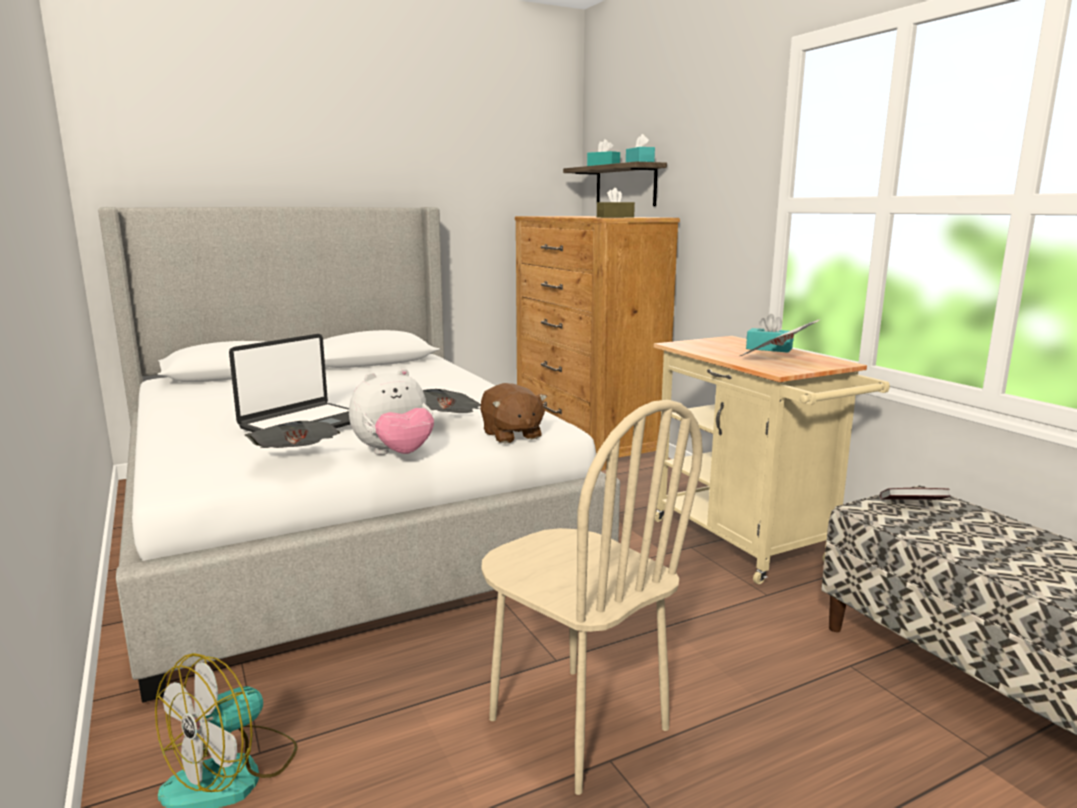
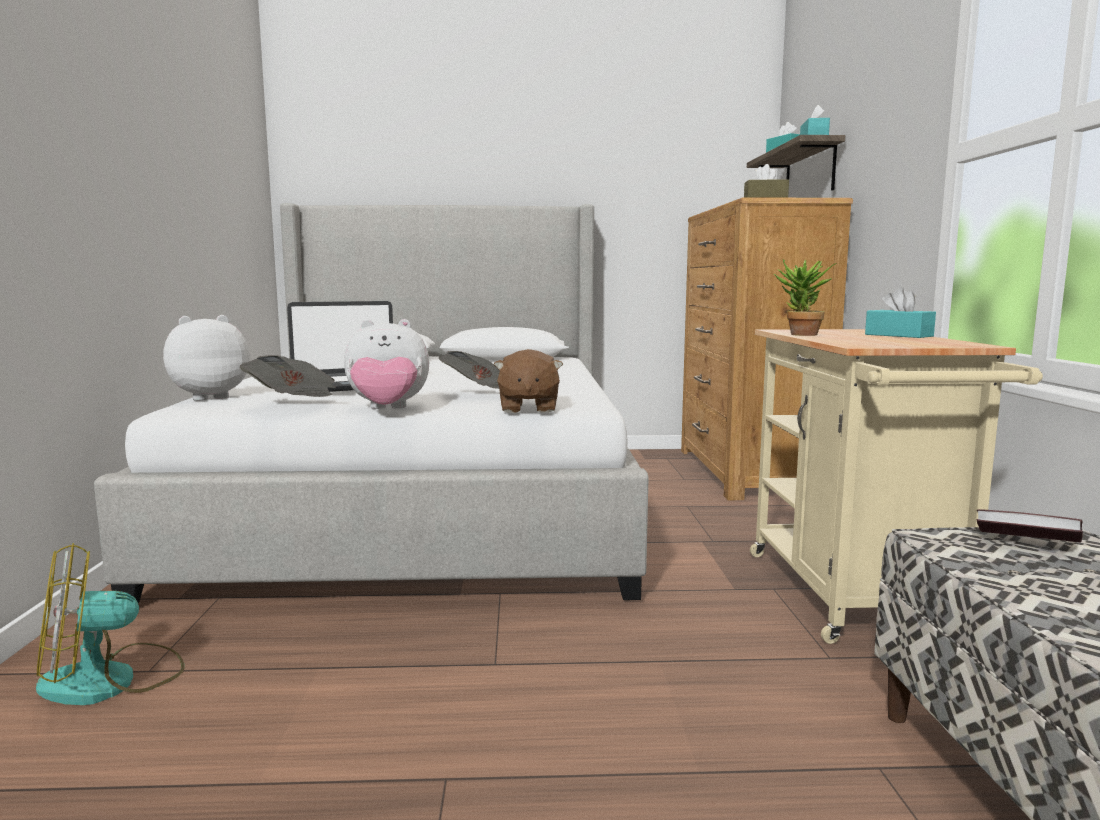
camera: 25 degrees right, 5 degrees down
(177, 461) = (208, 397): none -> plush toy
(577, 724) = (449, 731): beige chair -> none
(707, 353) = (800, 335): none -> potted plant
(775, 360) = (880, 340): newspaper -> none

